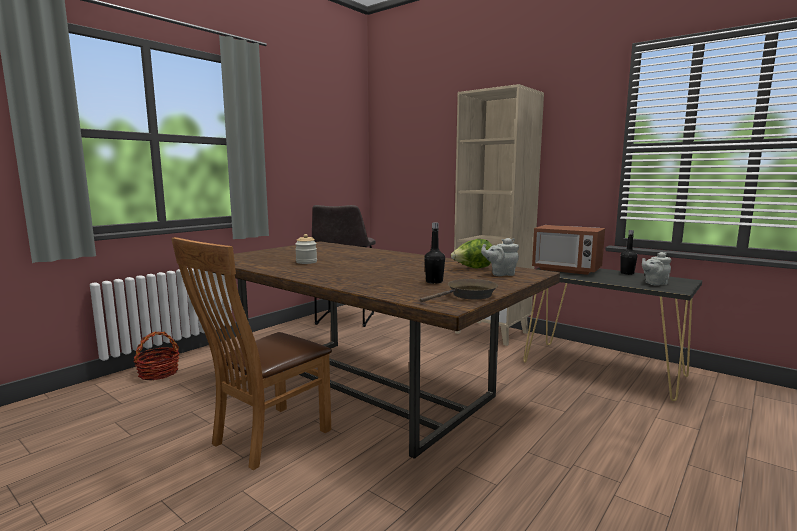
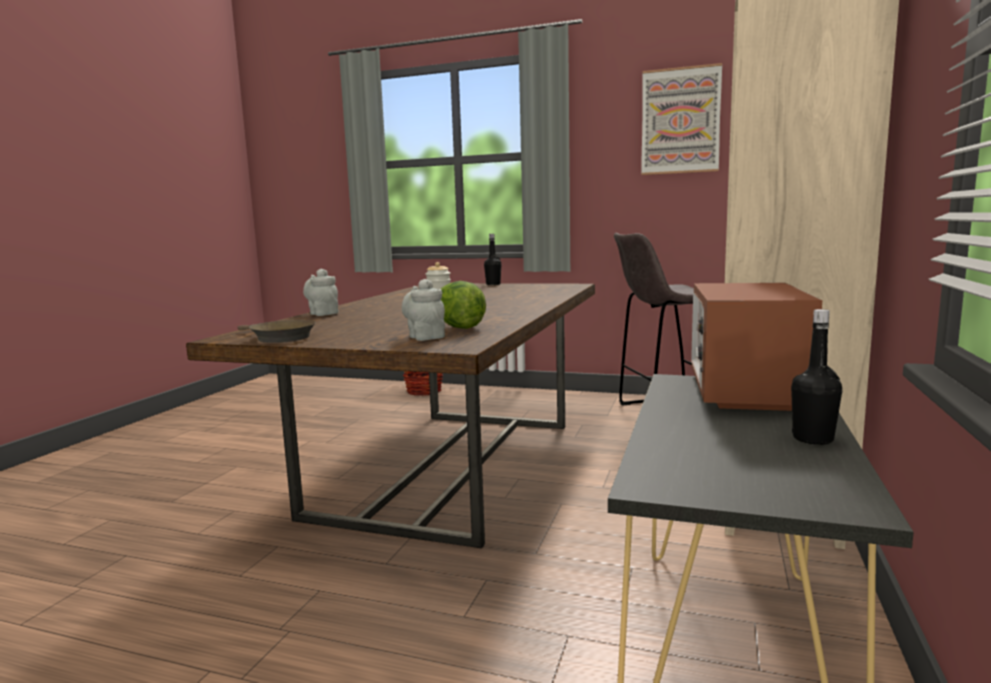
camera: 70 degrees right, 0 degrees up
(265, 438) = (318, 453): brown chair -> none
(315, 130) = (680, 121): none -> picture
(434, 282) = (353, 325): black bottle -> black bottle (493, 284)
(654, 283) = (714, 464): grey teapot -> grey teapot (322, 313)

